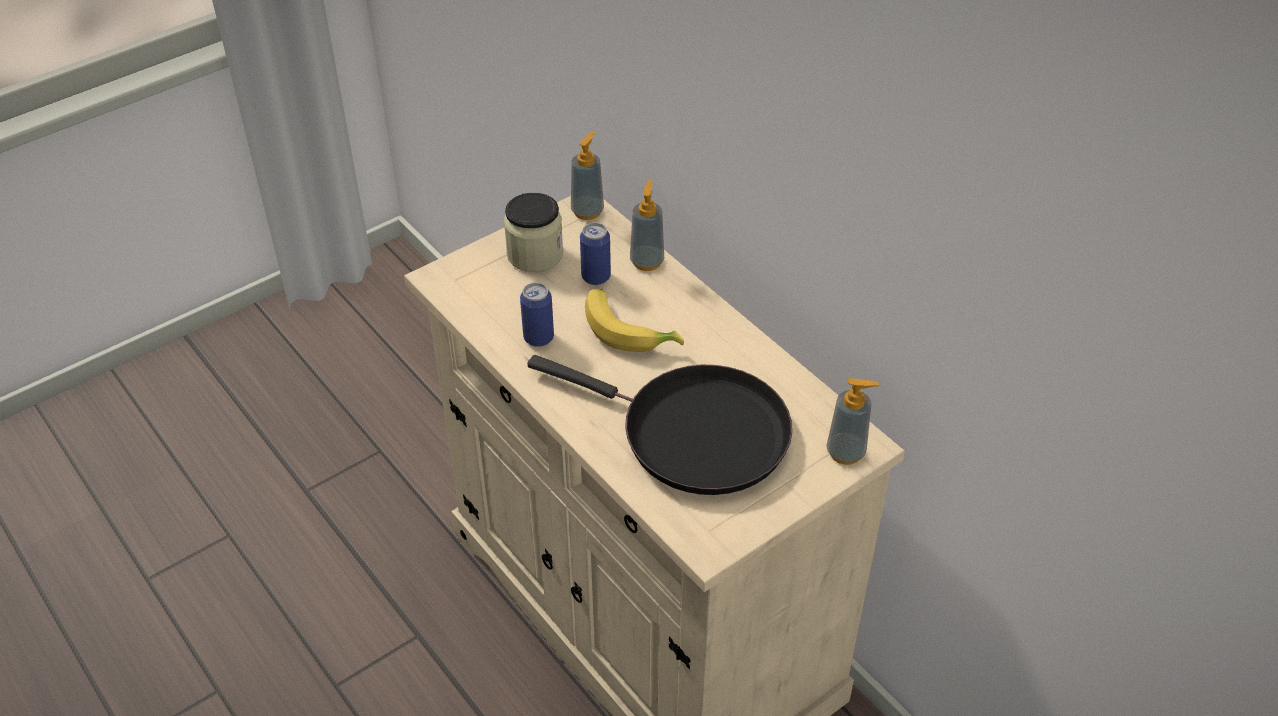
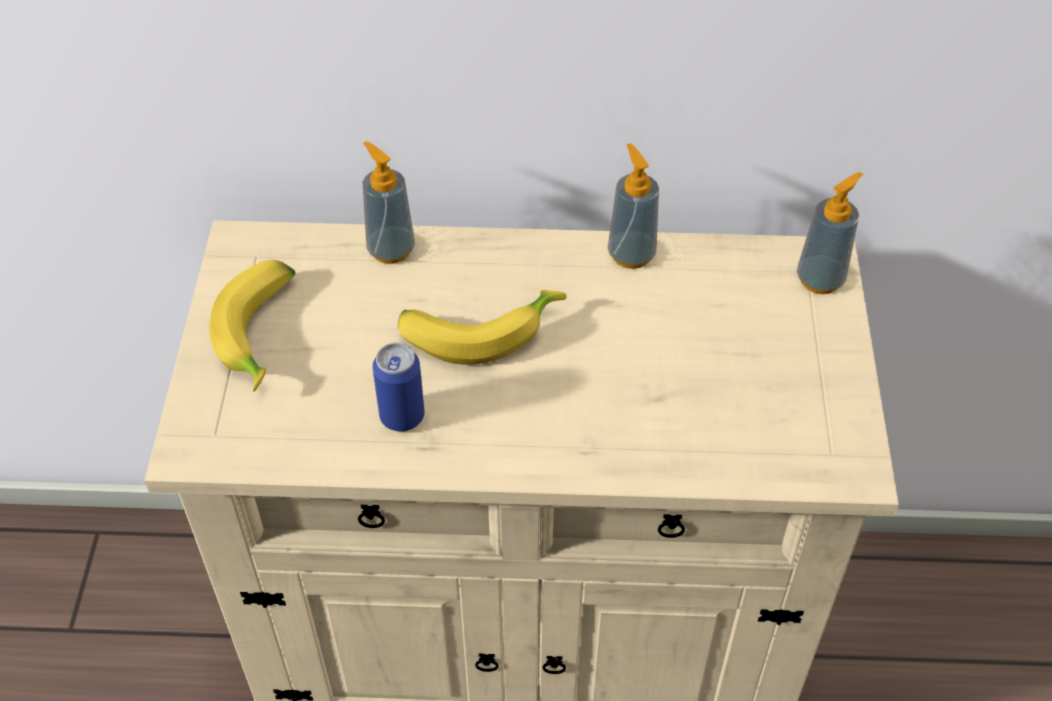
camera: 50 degrees left, 5 degrees up
(535, 254) = (264, 334): jar -> banana
(587, 211) = (252, 246): soap dispenser -> soap dispenser (631, 254)
(596, 277) = (364, 305): can -> none
(694, 433) = (685, 376): black frying pan -> none

